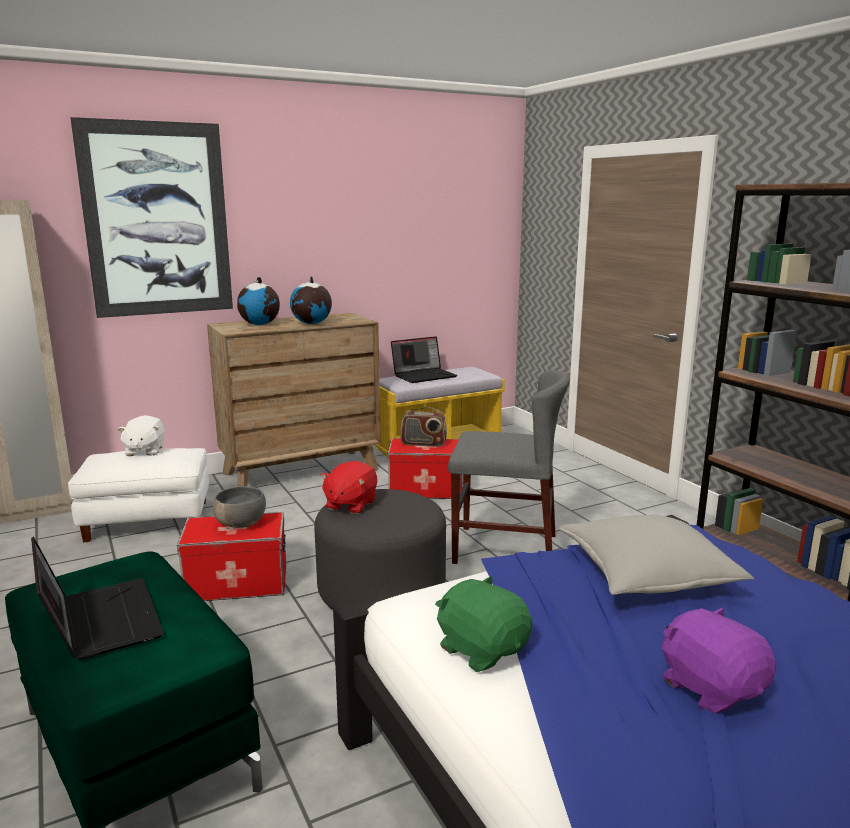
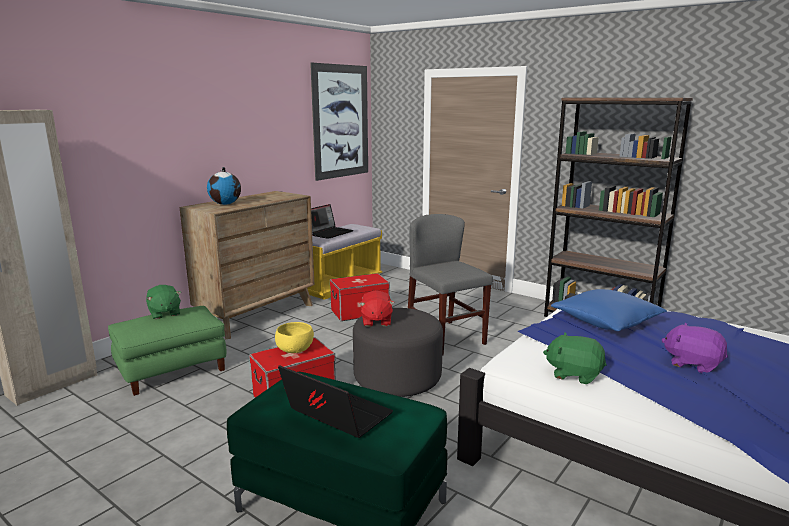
camera: 25 degrees left, 0 degrees up
(144, 451) = (164, 313): white plush toy -> green plush toy
(148, 520) = (172, 369): white ottoman -> green ottoman
(157, 220) = (139, 124): picture -> picture (341, 121)
(240, 523) = (294, 349): grey bowl -> yellow bowl
(311, 323) = (264, 200): globe -> none
(423, 444) = (356, 279): radio -> none
(505, 549) = (445, 338): grey chair -> grey chair turned 105 degrees counterclockwise
(647, 576) = (606, 322): grey pillow -> blue pillow

